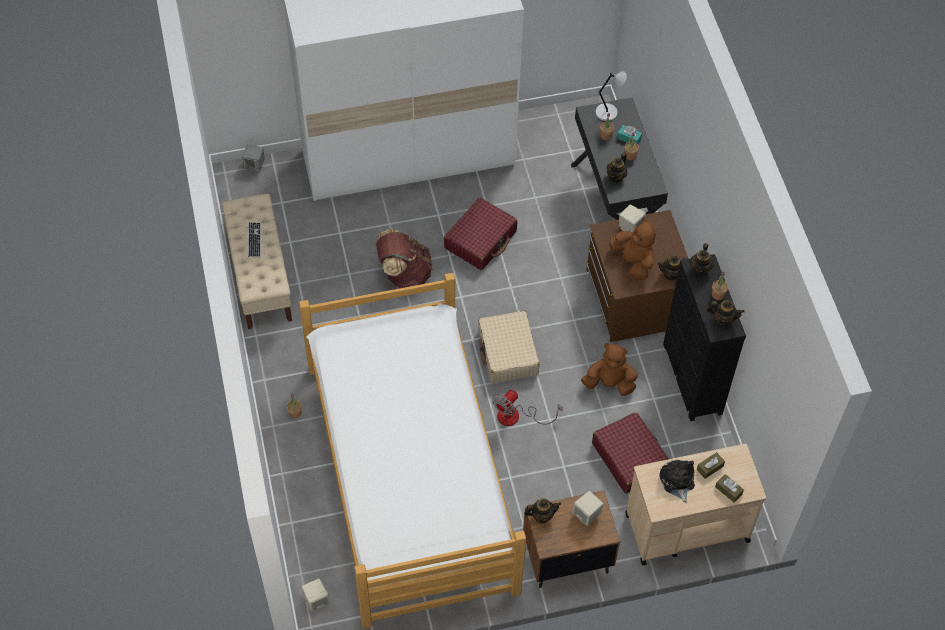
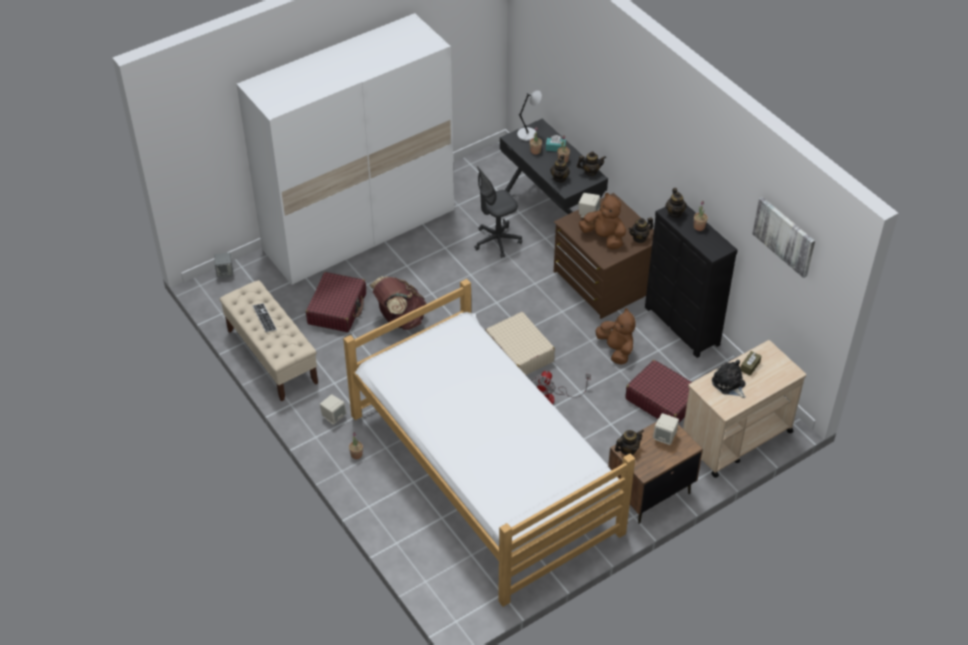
camera: 20 degrees left, 10 degrees down
(316, 600) = (450, 598): beige speaker -> beige speaker (334, 416)
(480, 240) = (453, 274): red suitcase -> red suitcase (337, 309)
(544, 215) = (497, 241): none -> grey office chair
(609, 383) = (616, 349): brown plush toy -> brown plush toy turned 75 degrees clockwise
(723, 319) = (713, 243): teapot -> teapot (590, 171)
(728, 490) = (774, 378): brown tissue box -> none
(780, 350) = (784, 236): none -> picture

